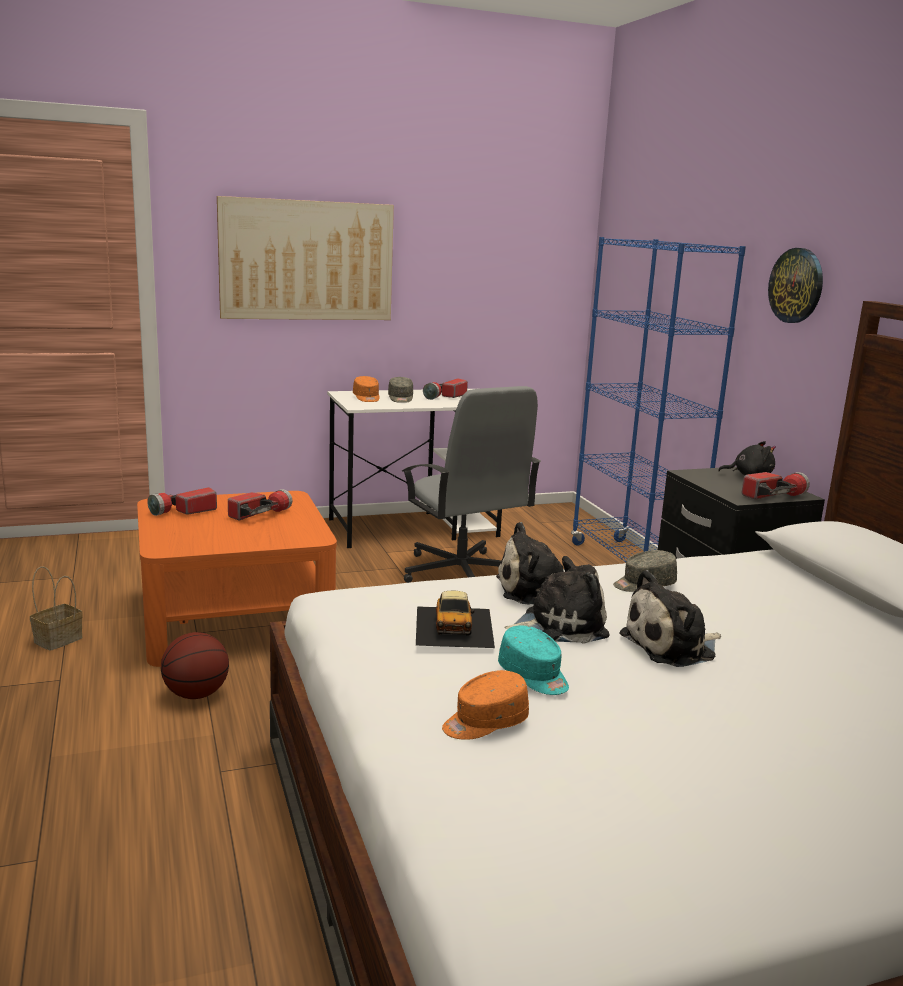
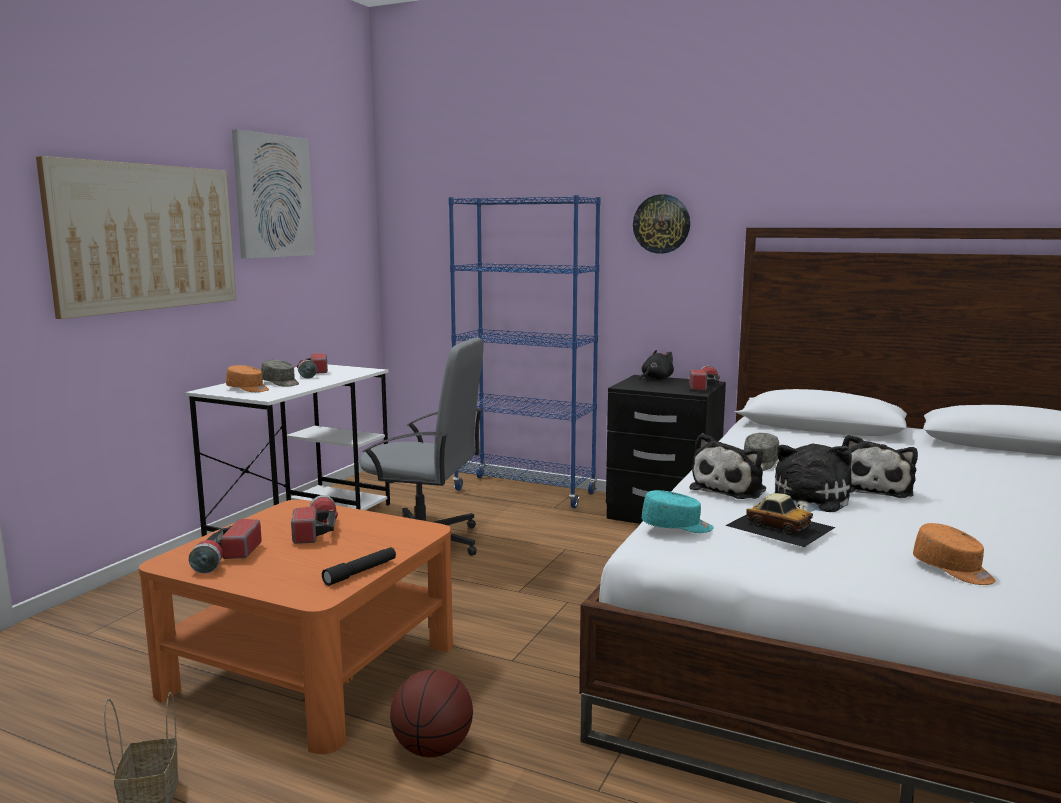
camera: 45 degrees left, 5 degrees down
(214, 547) = (360, 572): none -> black flashlight
(450, 228) = (273, 196): none -> picture
(484, 722) = (953, 569): orange cap -> orange cap turned 45 degrees counterclockwise
(534, 676) = (890, 533): turquoise cap -> turquoise cap (677, 526)

